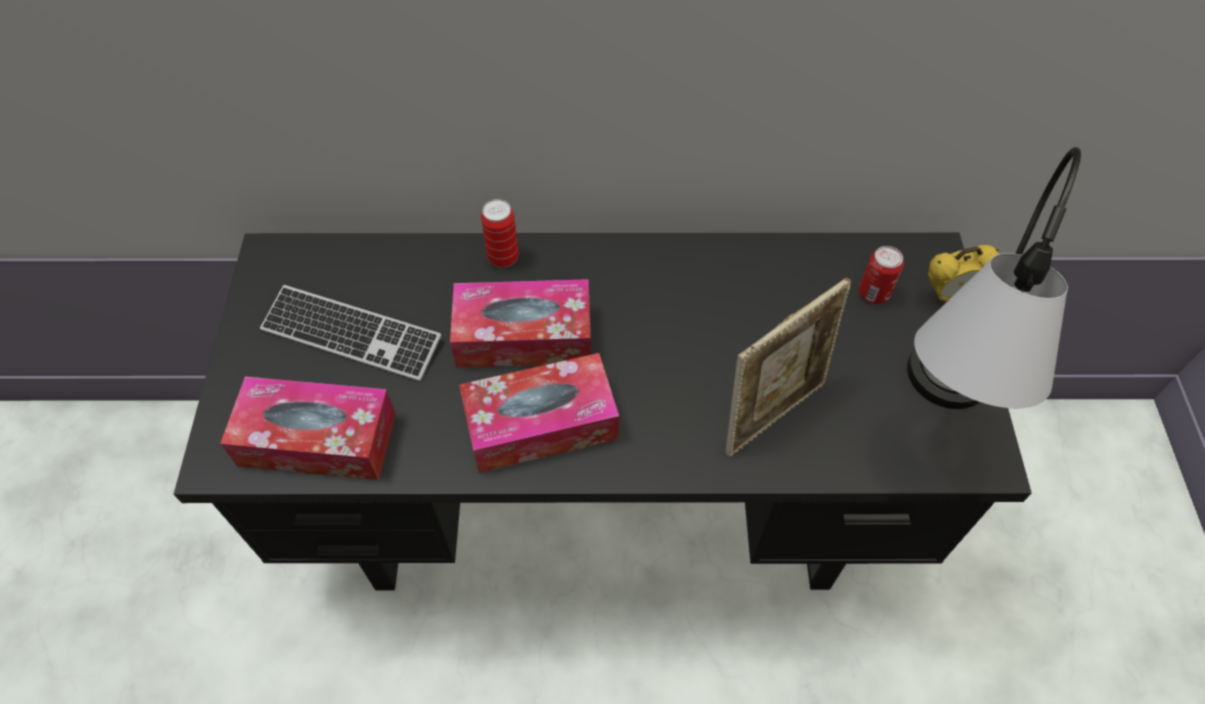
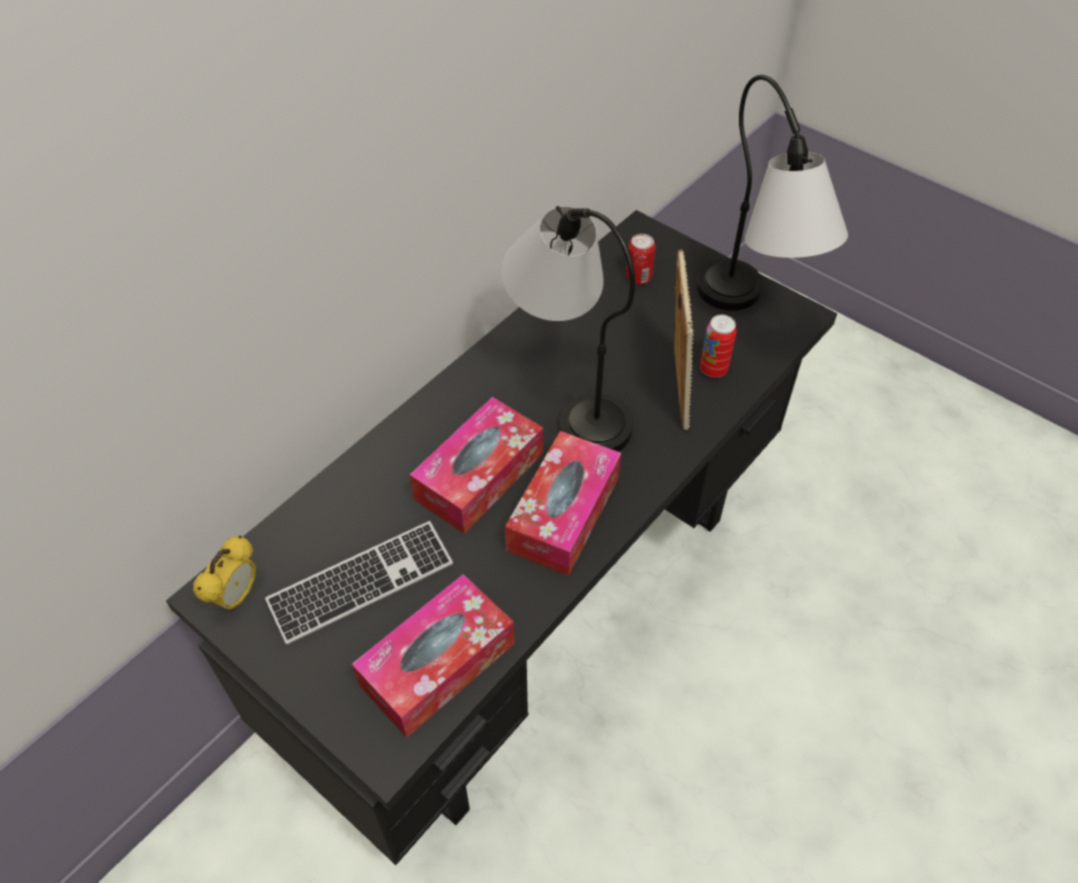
camera: 50 degrees left, 5 degrees down
(503, 257) = (395, 443): can -> can (713, 369)
(675, 338) = (570, 395): none -> table lamp
(947, 295) = (675, 248): alarm clock -> alarm clock (236, 596)

